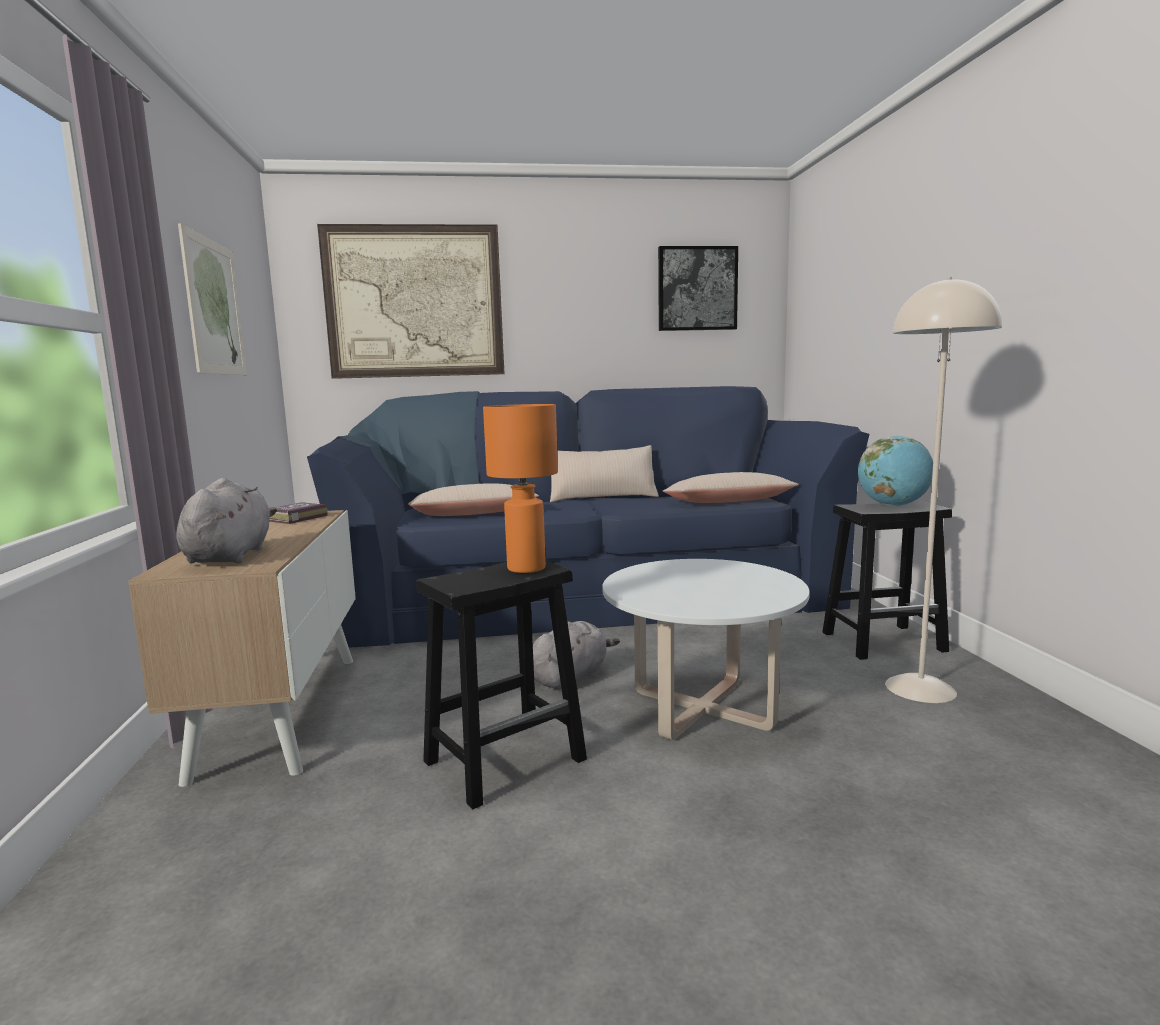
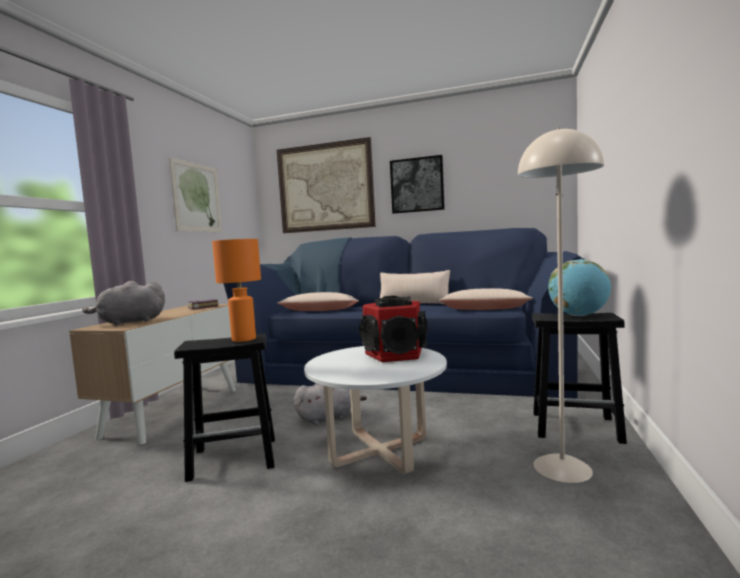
camera: 25 degrees right, 5 degrees down
(230, 555) = (129, 322): grey plush toy -> grey plush toy turned 135 degrees counterclockwise
(697, 289) = (503, 162): picture -> picture (417, 185)
(711, 572) = (396, 354): none -> speaker

